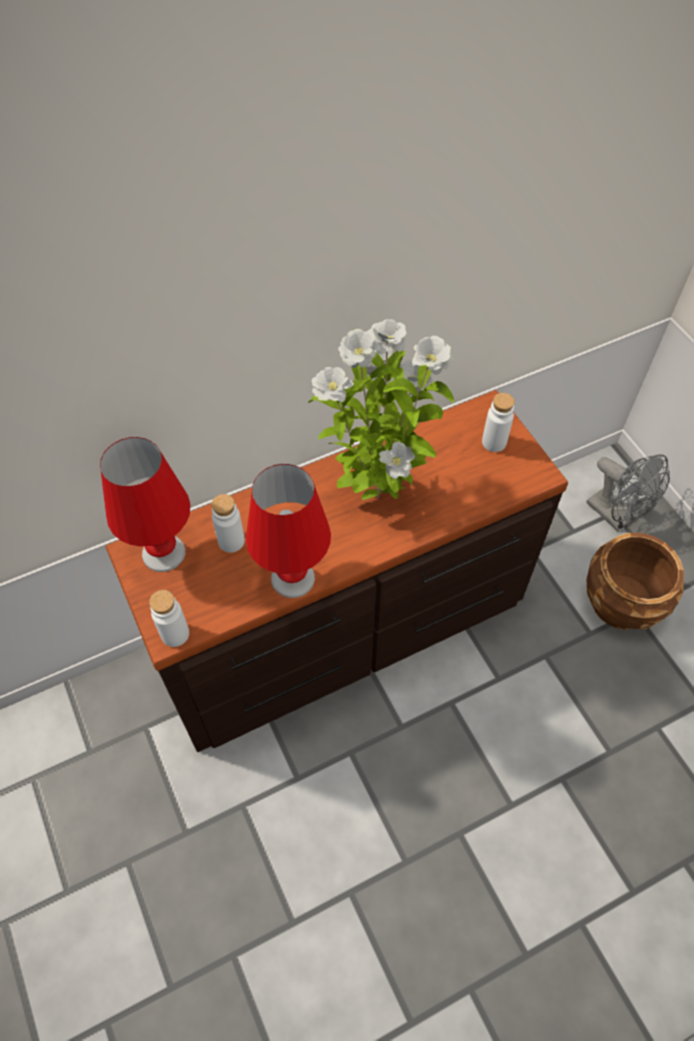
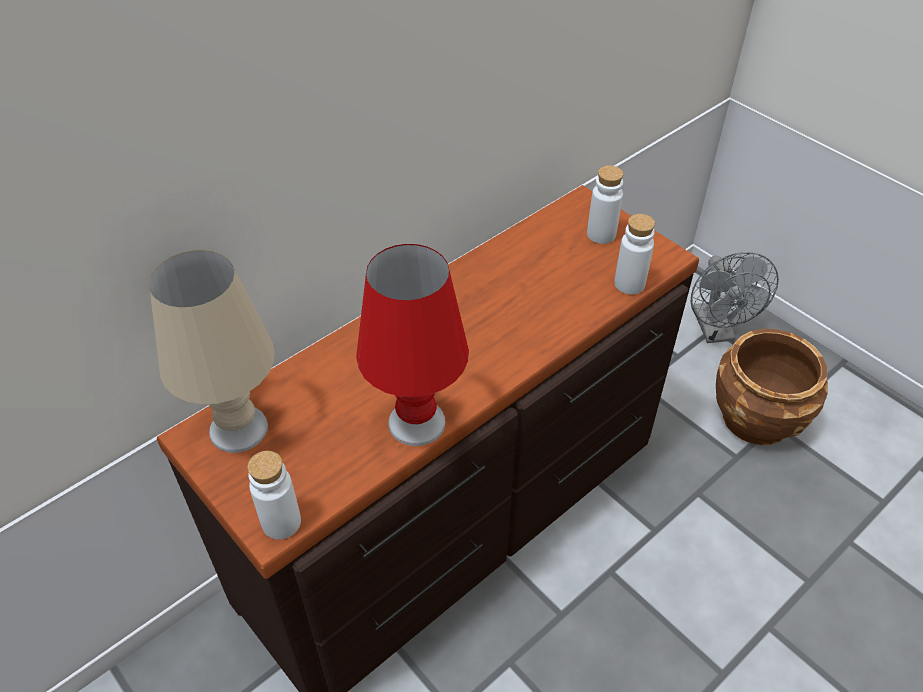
camera: 15 degrees left, 10 degrees down
(163, 552) = (238, 428): red table lamp -> beige table lamp
(231, 541) = (324, 397): white bottle -> white bottle (629, 284)
(378, 495) = (489, 311): potted plant -> none
(616, 515) = (716, 331): grey fan -> grey fan turned 45 degrees clockwise

